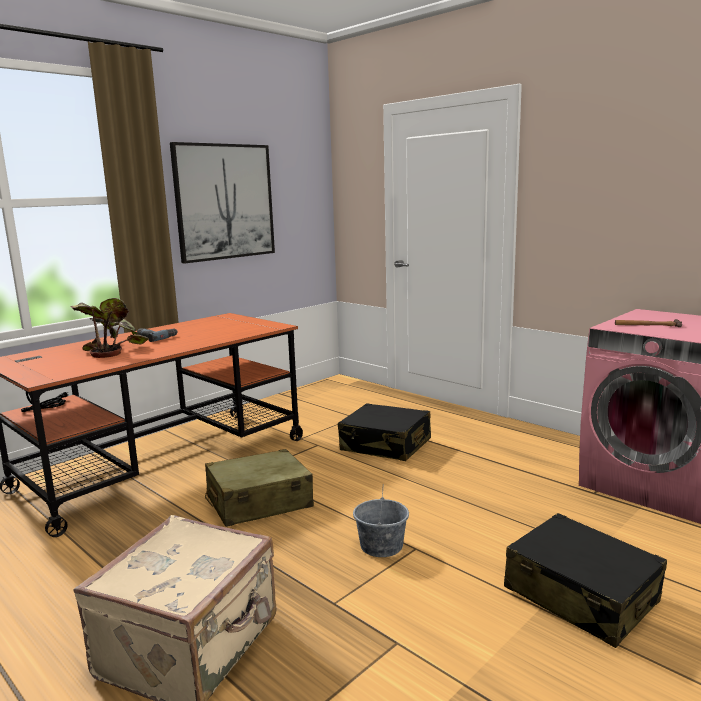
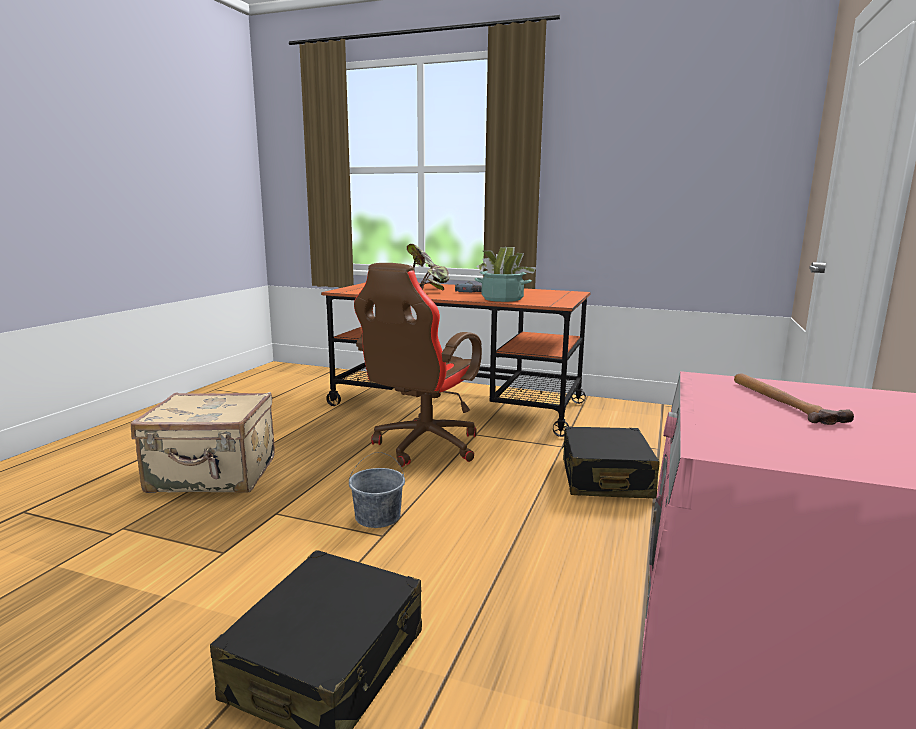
camera: 65 degrees right, 0 degrees up
(222, 335) = (502, 299): none -> potted plant
(224, 202) = (623, 173): picture -> none
(258, 502) = (421, 449): beige suitcase -> brown office chair

